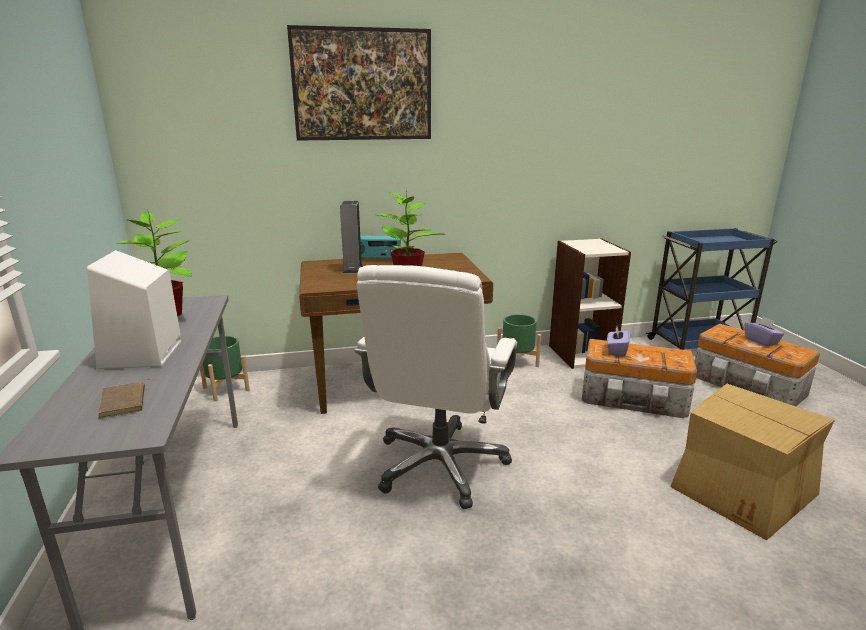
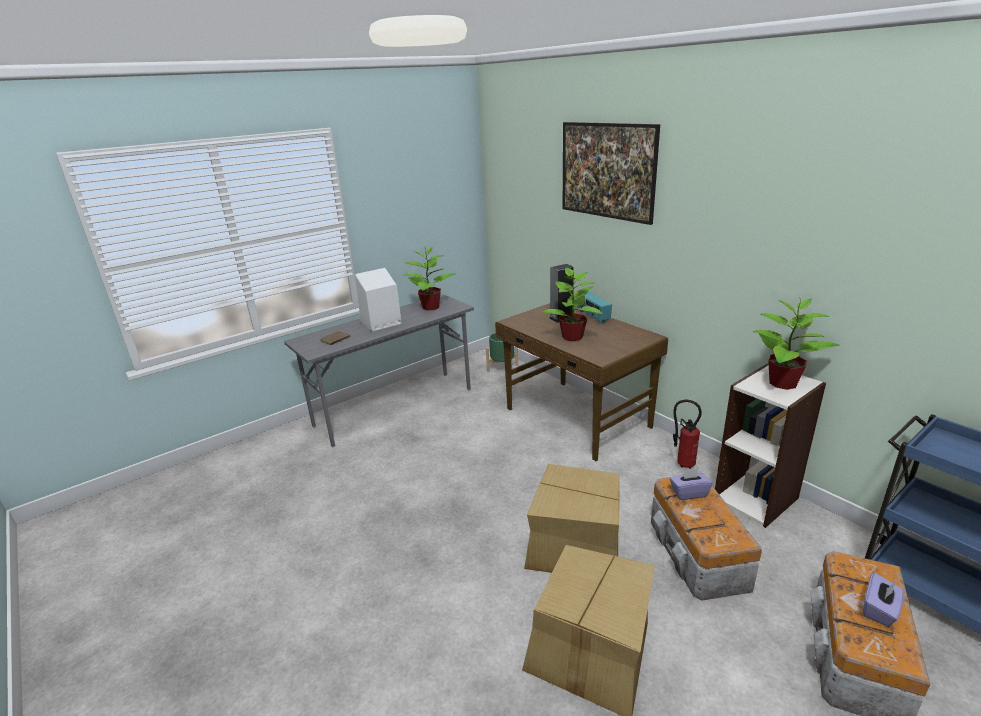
camera: 65 degrees right, 5 degrees up
(440, 465) = (491, 473): white office chair -> none
(517, 362) = (682, 463): green planter -> fire extinguisher
(593, 245) = (781, 383): none -> potted plant
(597, 450) = (575, 545): none -> cardboard box

